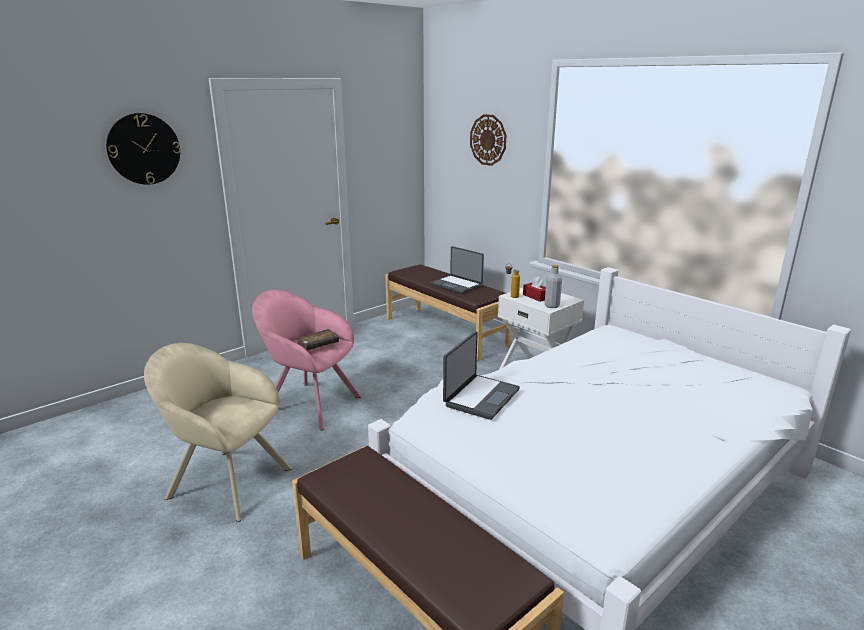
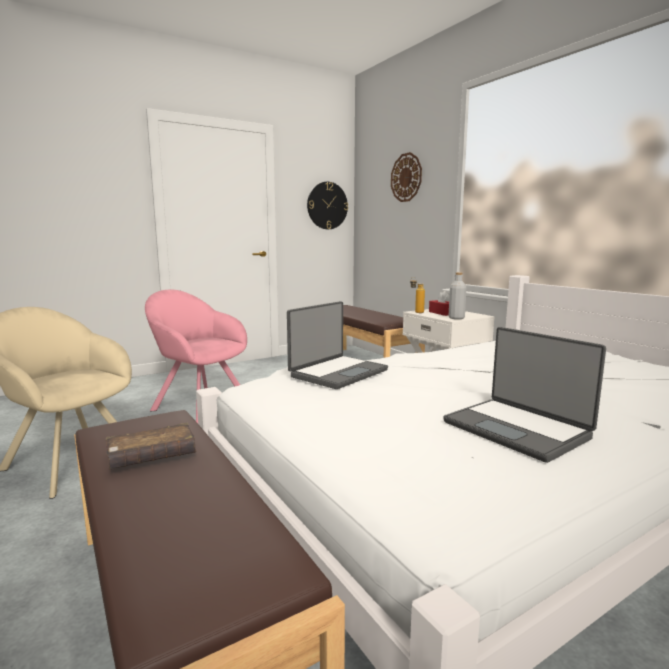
camera: 10 degrees right, 10 degrees down
(144, 149) = (79, 162): wall clock -> wall clock (327, 205)
(317, 345) = (207, 343): brown book -> brown book (152, 457)
(457, 285) = (372, 315): laptop -> laptop (517, 429)

